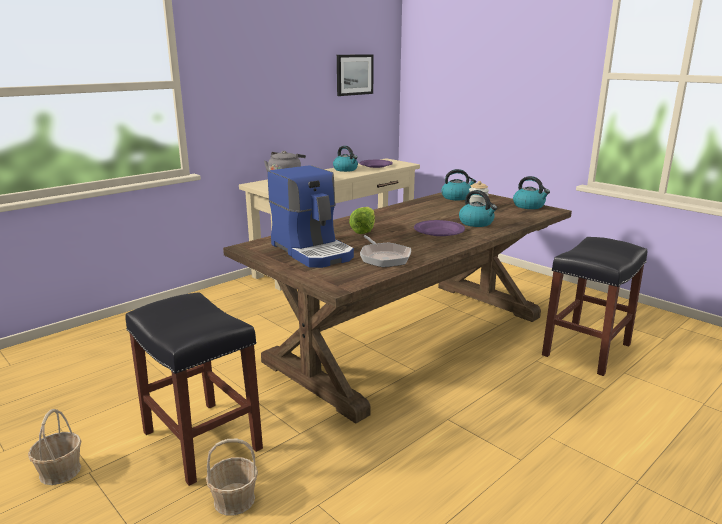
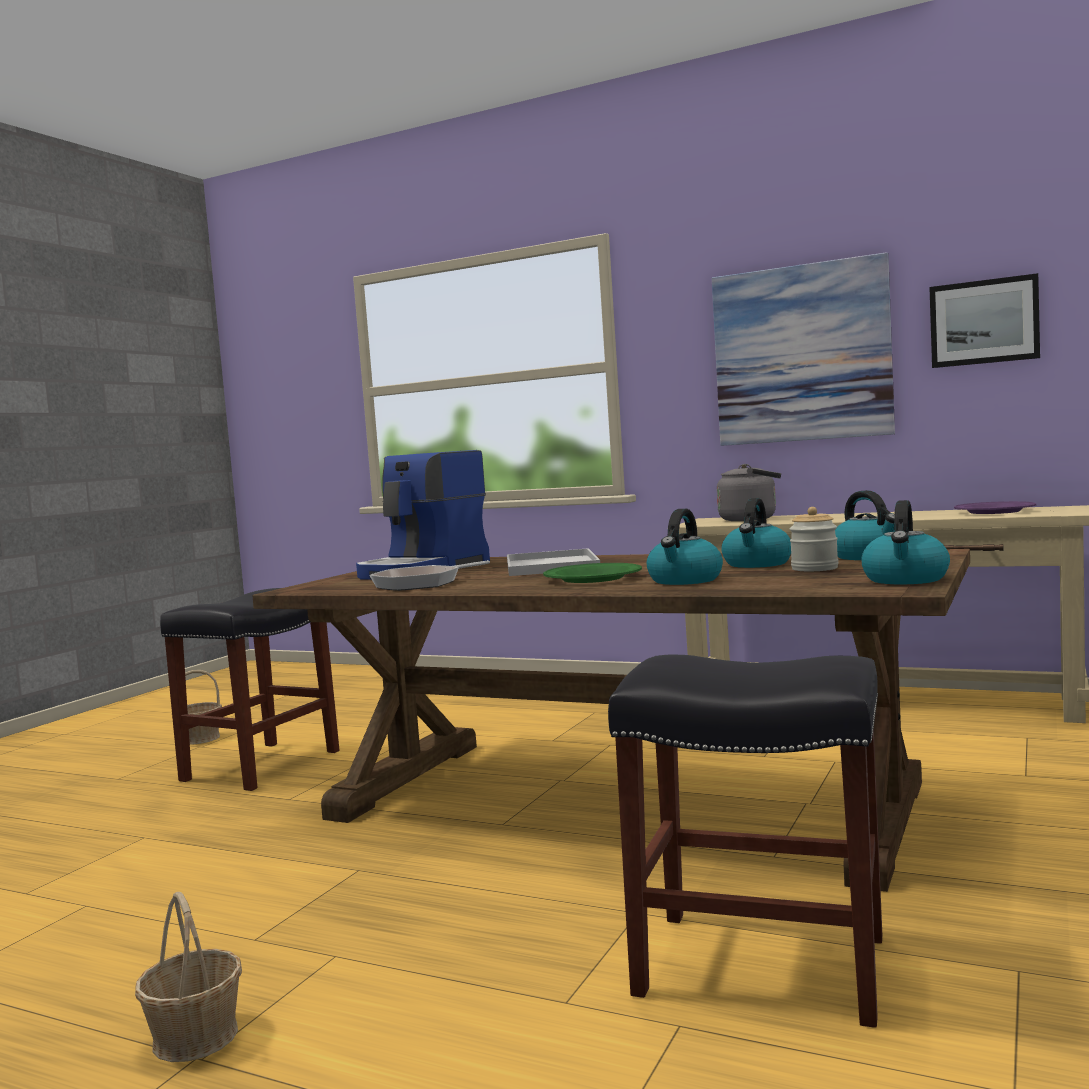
camera: 70 degrees right, 15 degrees down
(234, 500) = (155, 802): basket -> basket (196, 1036)
(285, 84) = (801, 353): none -> picture
(346, 169) = (912, 513): kettle -> kettle (757, 564)
(363, 230) = (549, 565): lettuce -> white tray
(439, 231) = (593, 579): purple plate -> green plate

